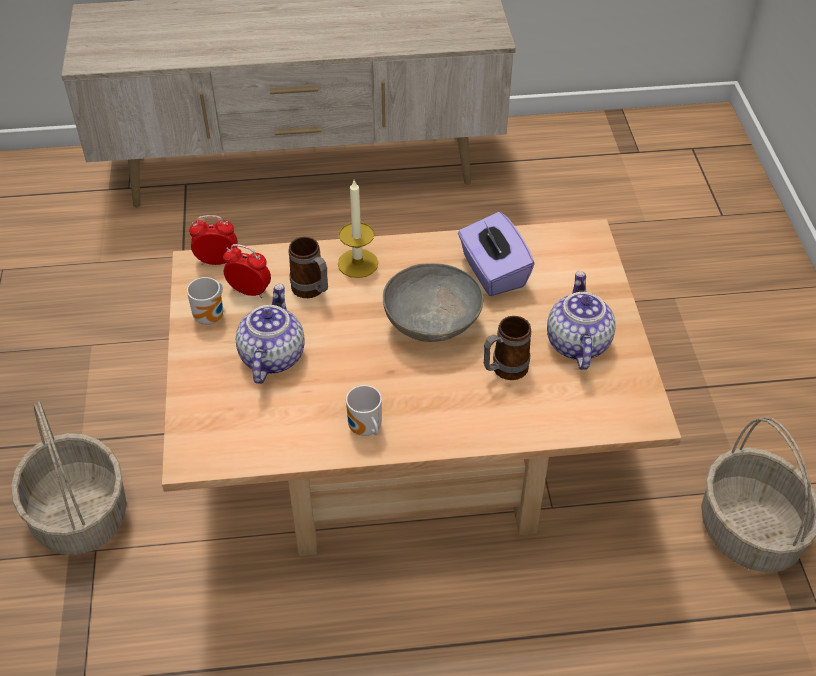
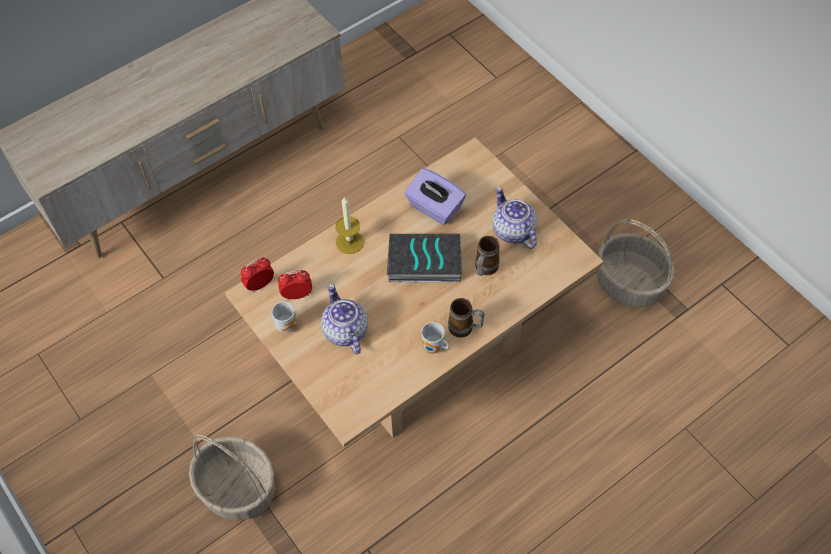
camera: 30 degrees left, 10 degrees up
(312, 291) = (336, 275): mug -> mug (465, 329)
(430, 327) = (423, 263): grey bowl -> book

